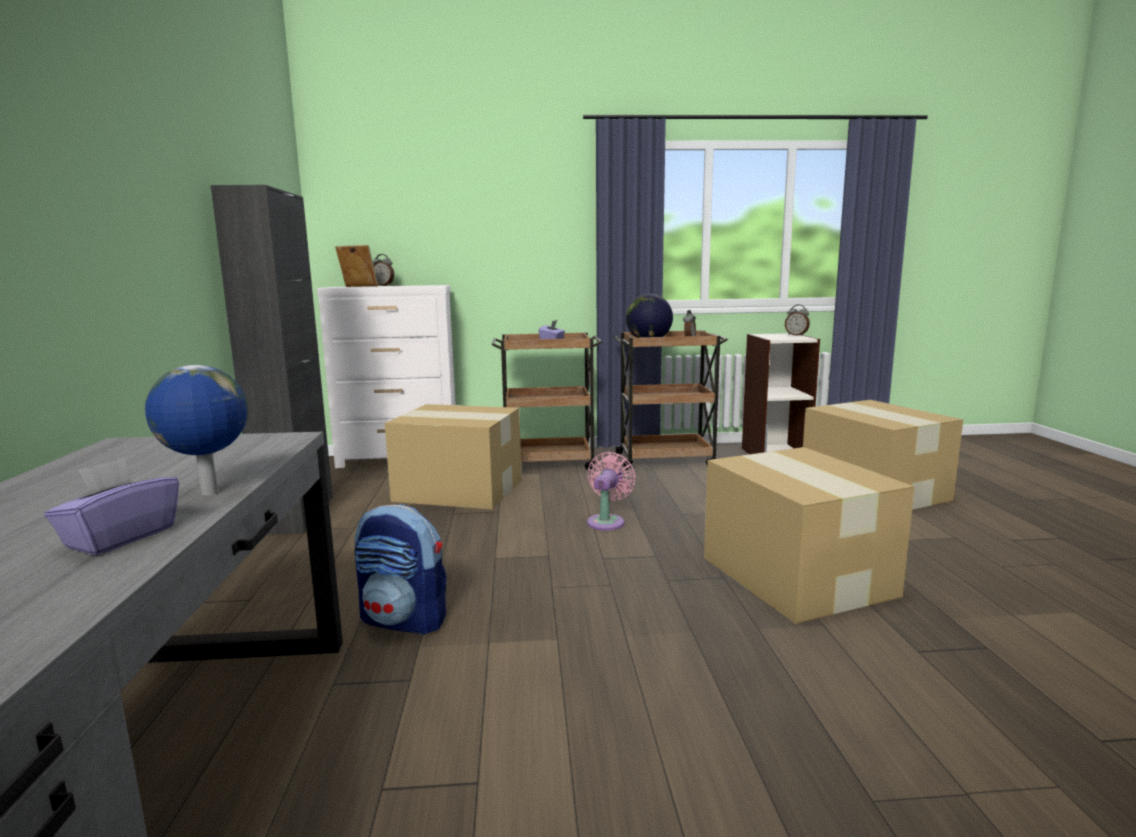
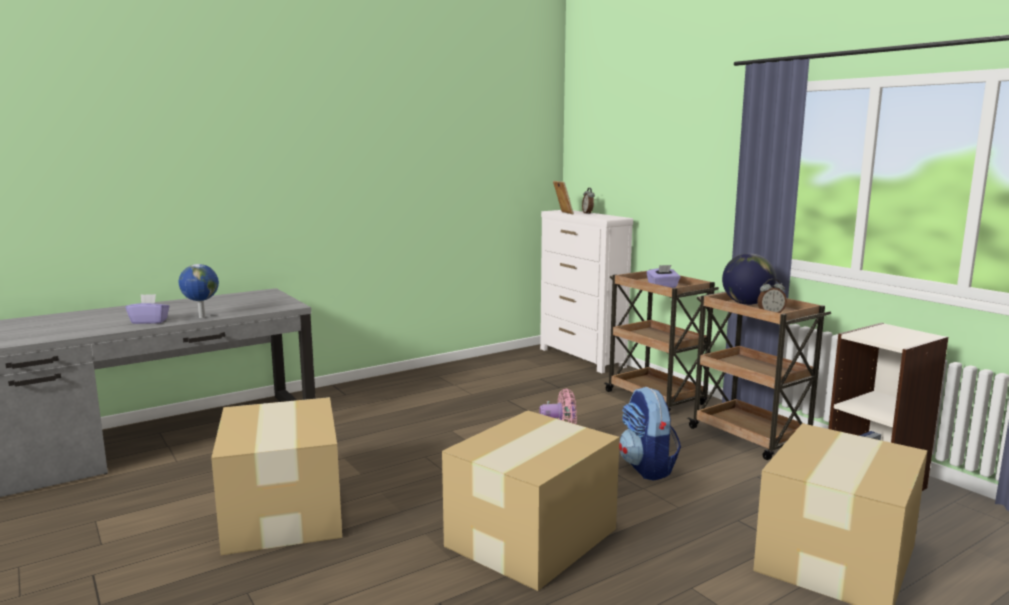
camera: 60 degrees right, 0 degrees up
(296, 514) = (454, 367): black cabinet -> none
(405, 620) = (352, 432): backpack -> backpack (647, 468)
(460, 490) = (550, 390): cardboard box -> cardboard box (282, 514)
(796, 335) = (916, 339): alarm clock -> none

